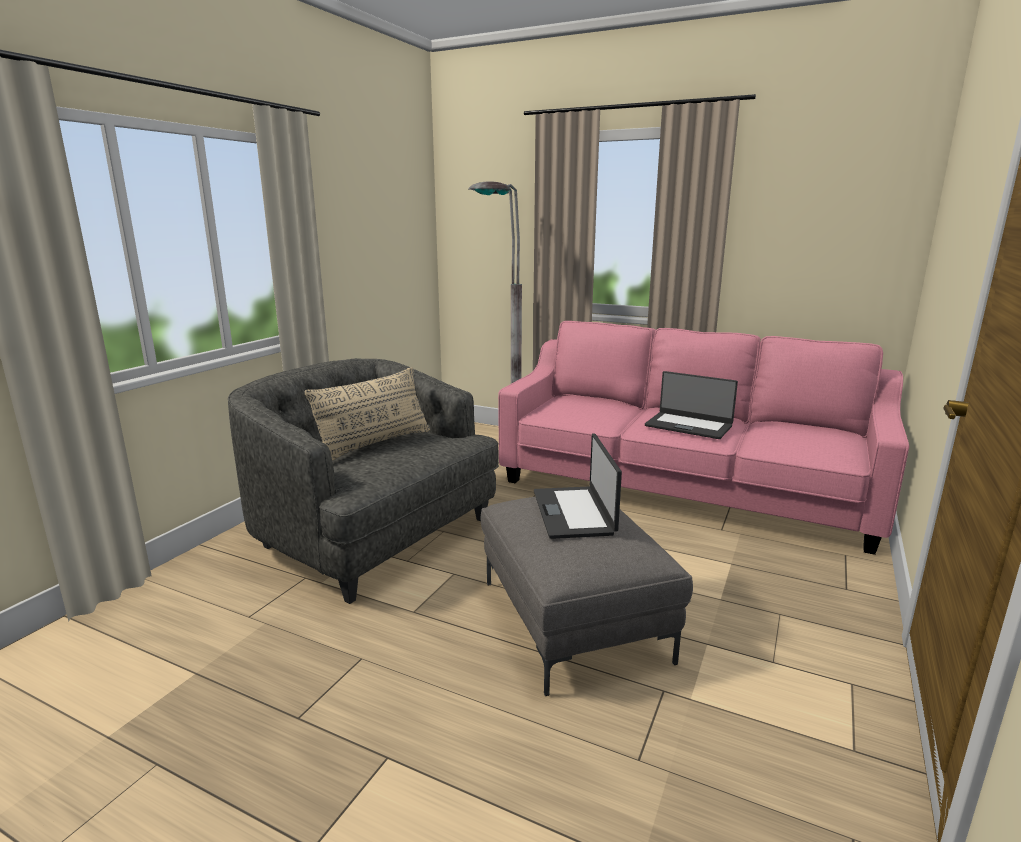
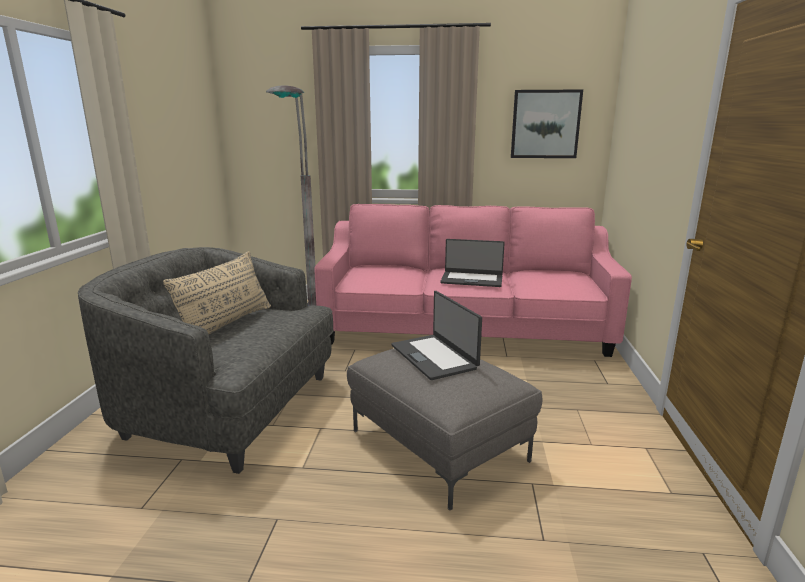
camera: 20 degrees left, 0 degrees up
(828, 227) = (545, 124): none -> picture

